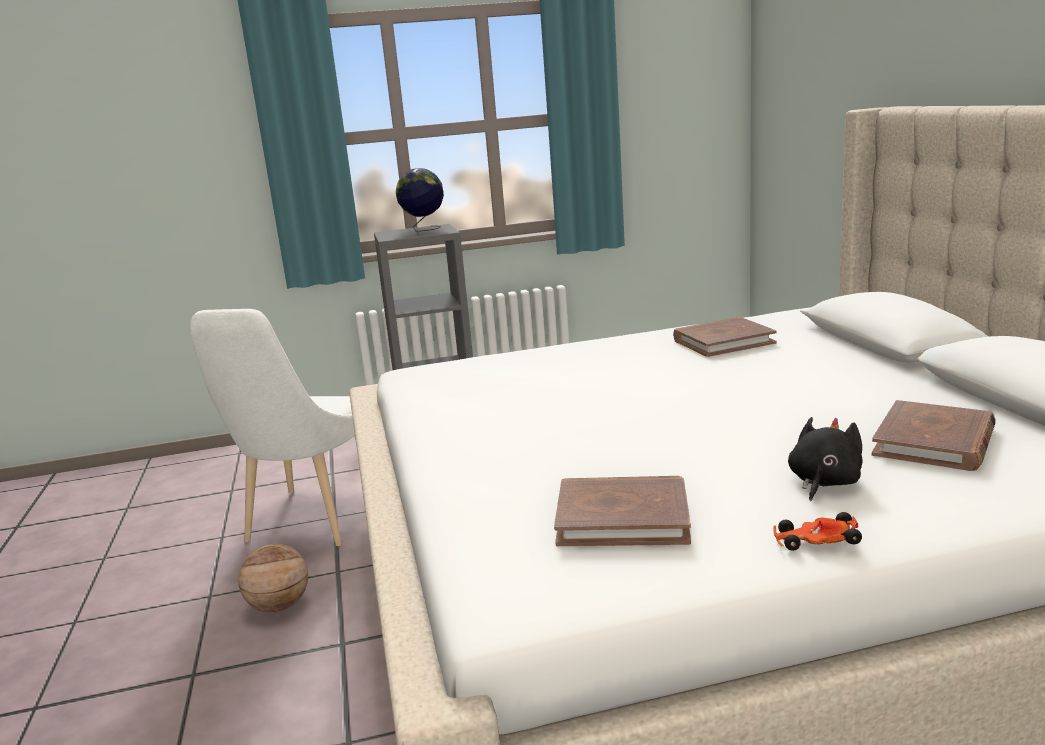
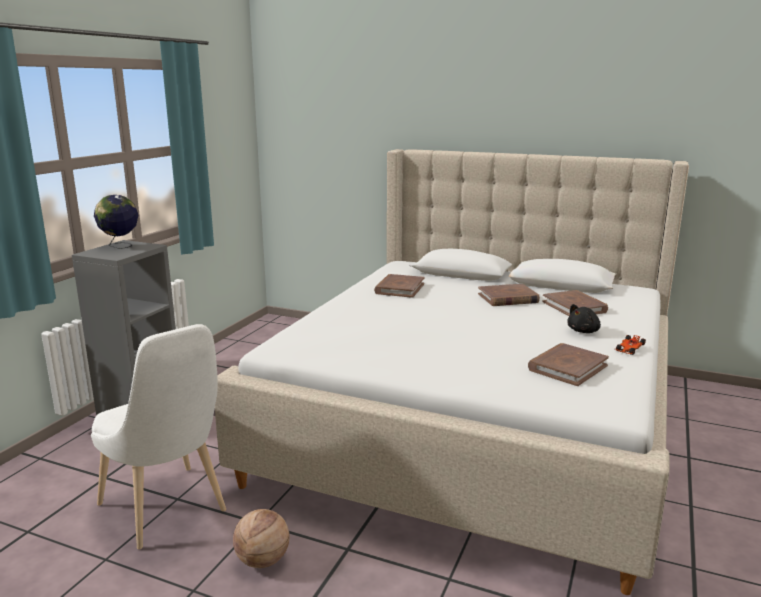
camera: 55 degrees left, 0 degrees up
(823, 482) = (584, 331): black plush toy -> black plush toy turned 105 degrees counterclockwise
(847, 394) = (508, 298): none -> brown book

